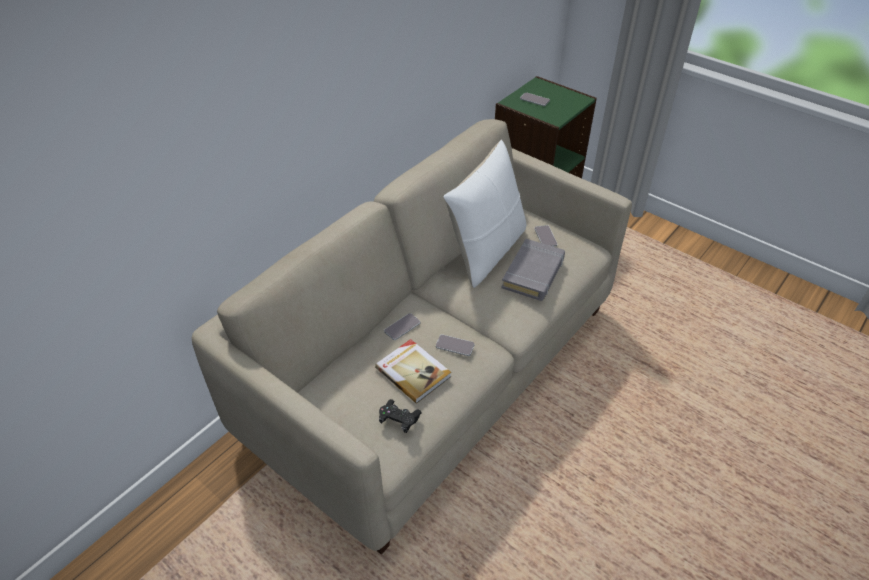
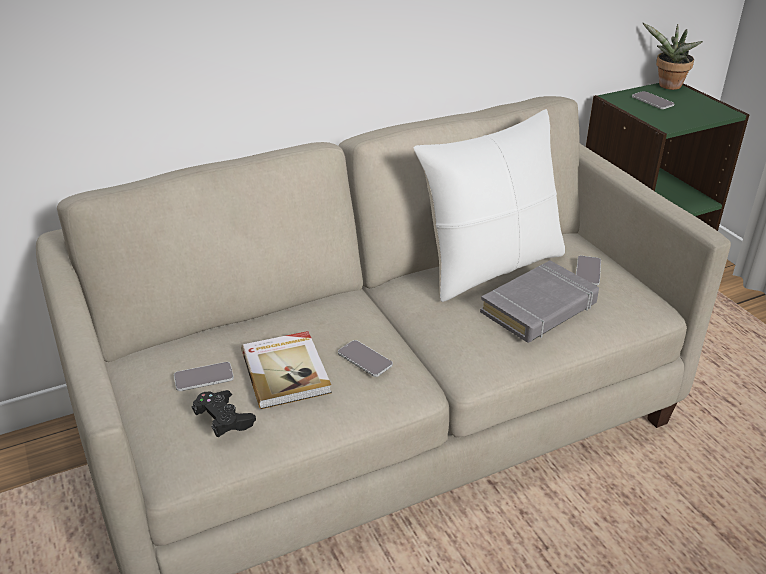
camera: 25 degrees right, 10 degrees down
(402, 327) = (313, 318): phone -> phone (204, 377)
(536, 84) = (667, 86): none -> potted plant

